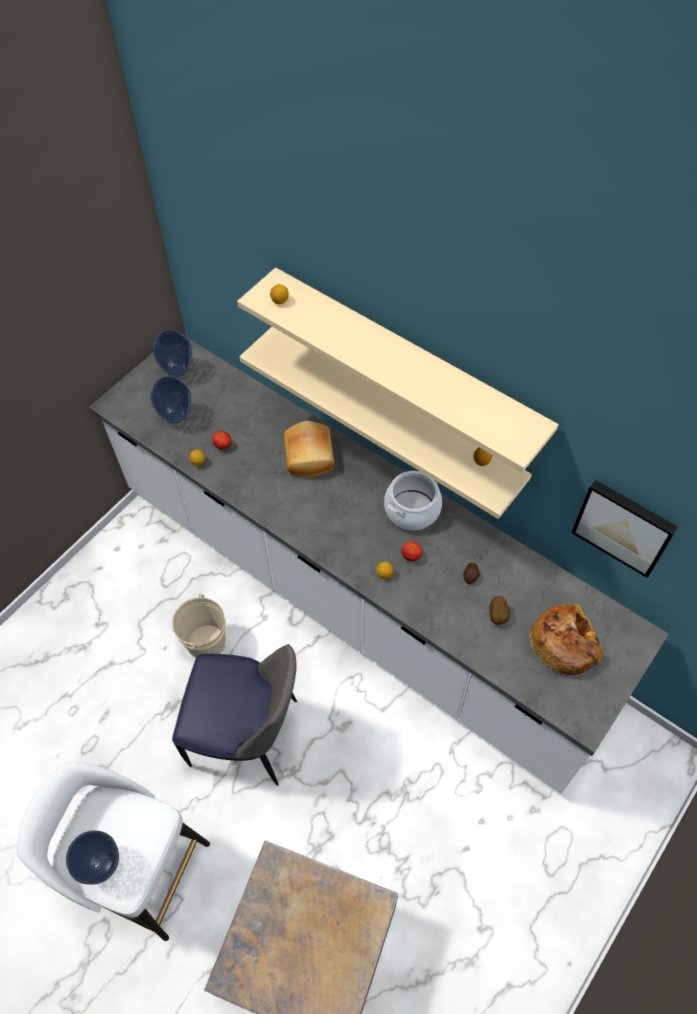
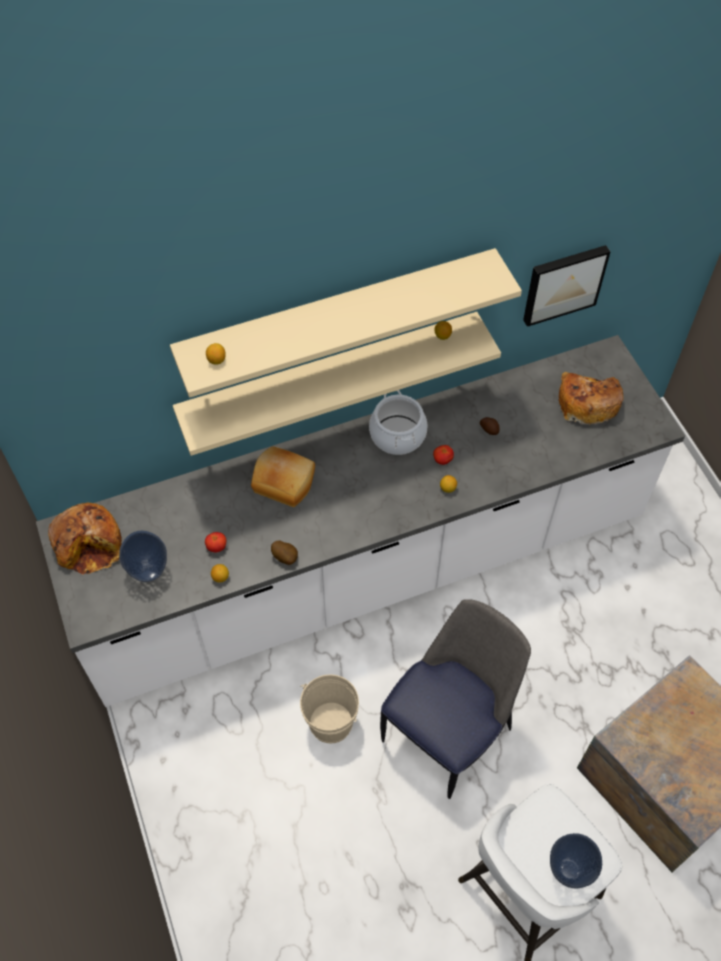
camera: 60 degrees left, 0 degrees up
(178, 370) = (89, 543): vase -> bread
(498, 615) = (537, 430): potato -> potato (285, 557)

